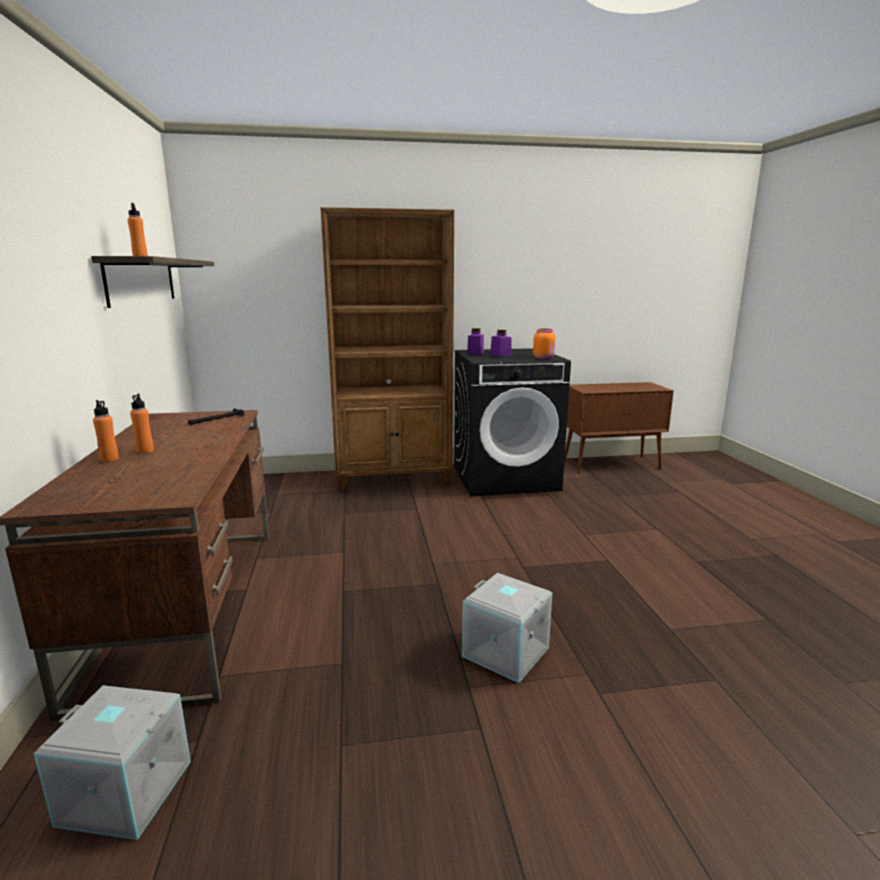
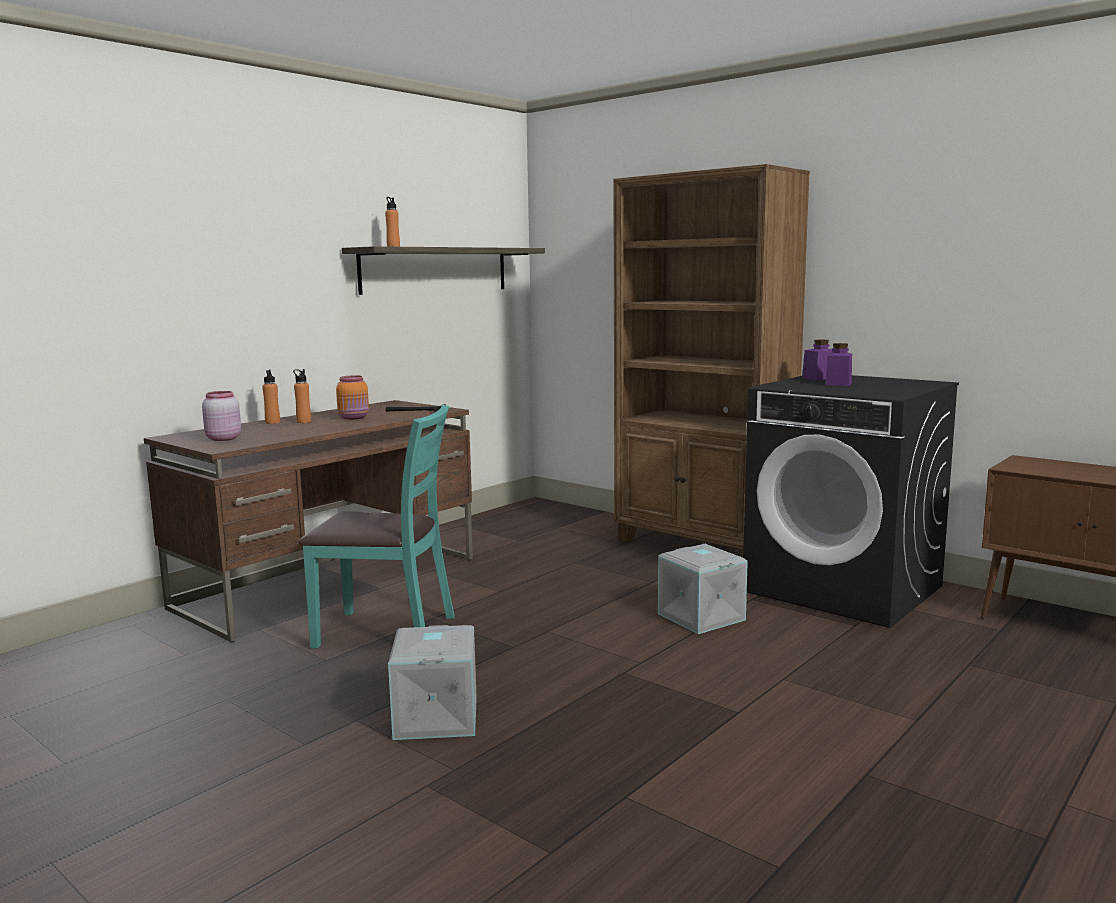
camera: 50 degrees right, 5 degrees down
(123, 794) = (121, 657): grey storage box -> grey storage box (699, 617)
(129, 489) = (222, 439): none -> pink jar
(336, 618) = (387, 632): none -> turquoise chair
(544, 358) = (880, 393): orange jar -> orange jar (354, 418)

